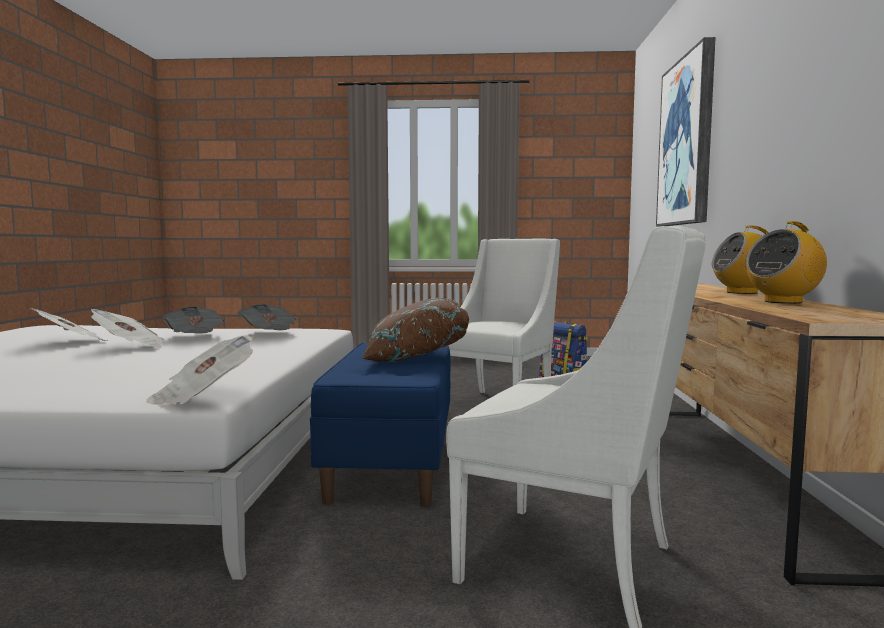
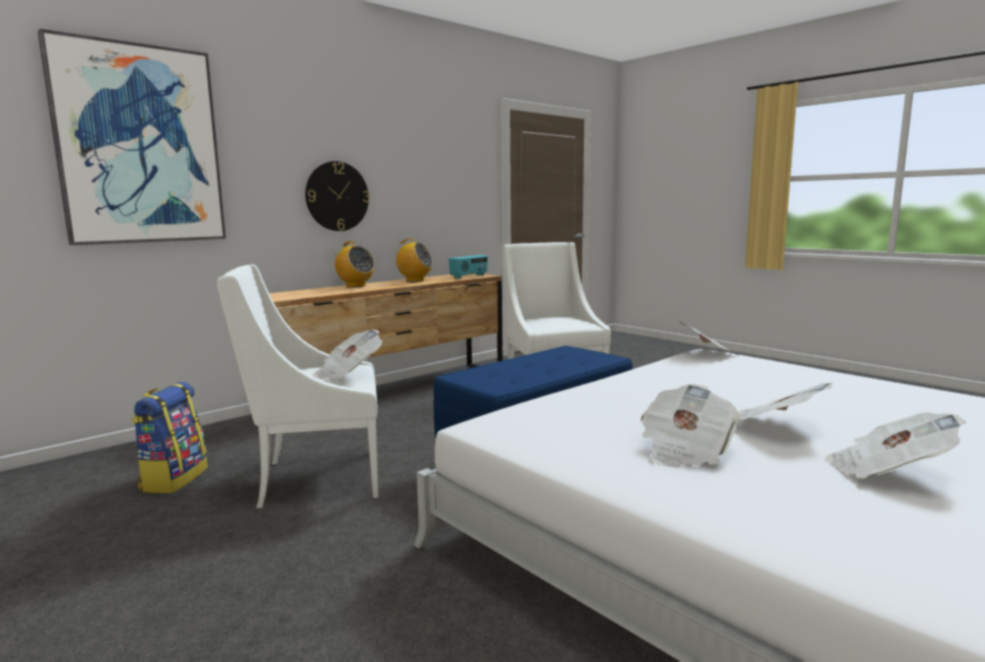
camera: 135 degrees left, 5 degrees up
(269, 334) = (574, 431): newspaper -> newspaper (348, 372)
(414, 356) = (512, 367): brown pillow -> none
(775, 159) = (337, 196): none -> wall clock
(814, 314) = (469, 276): none -> radio

